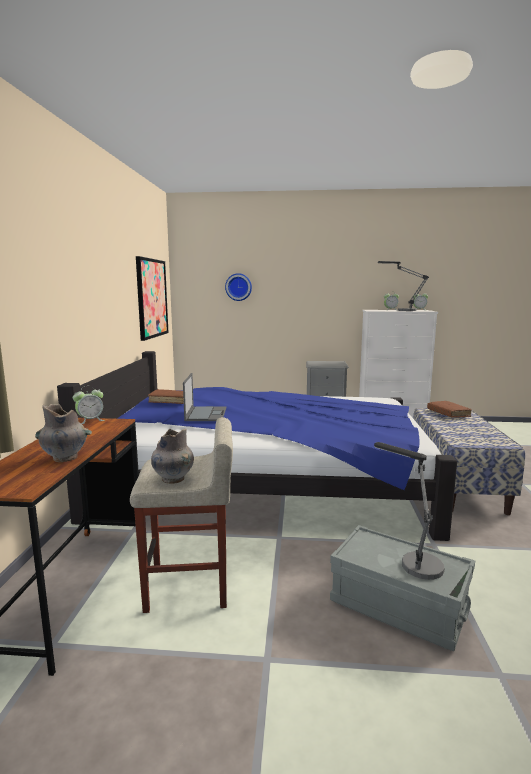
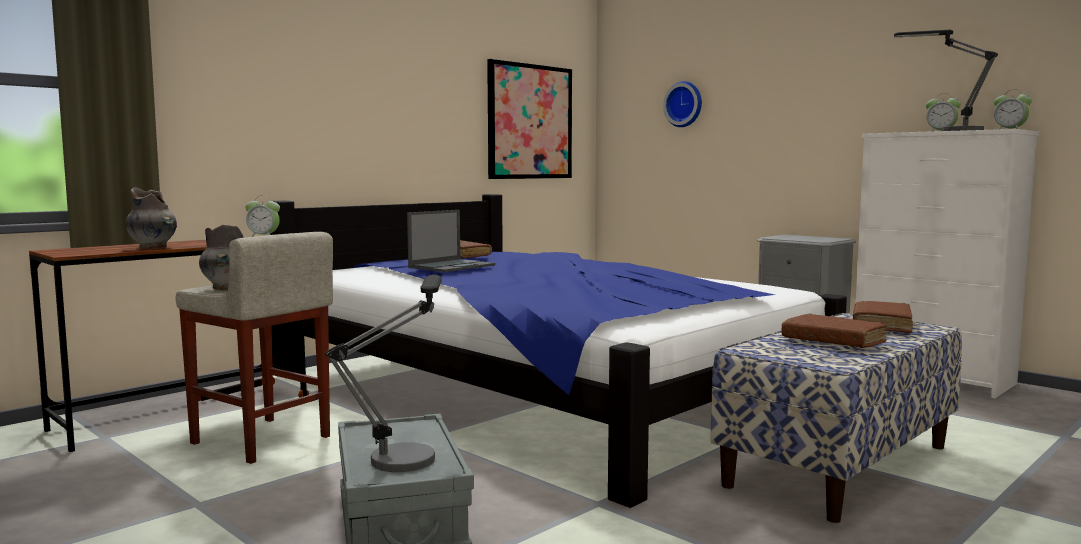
camera: 40 degrees right, 5 degrees down
(465, 429) = (833, 341): none -> brown book

